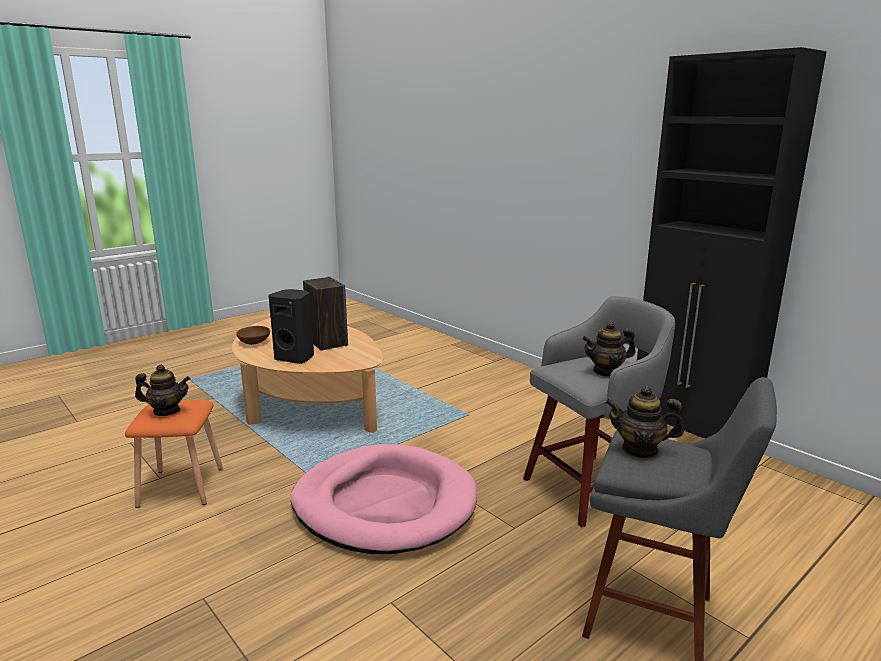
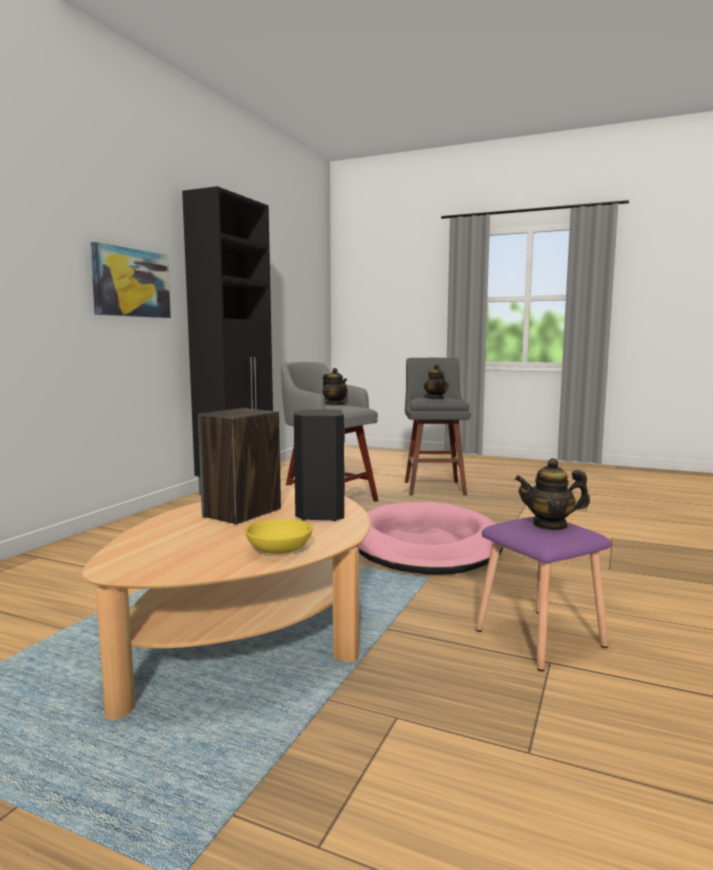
camera: 115 degrees left, 10 degrees down
(167, 411) = (550, 525): teapot -> teapot turned 60 degrees counterclockwise
(181, 486) = (539, 639): orange stool -> purple stool
(254, 342) = (278, 551): brown bowl -> yellow bowl
(619, 176) = (131, 283): none -> picture

